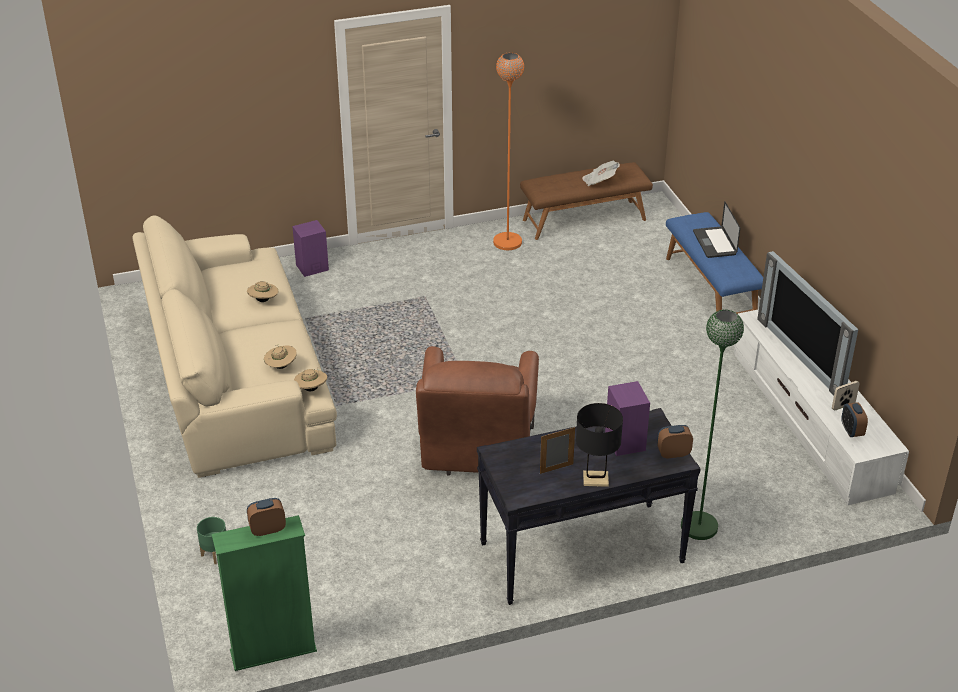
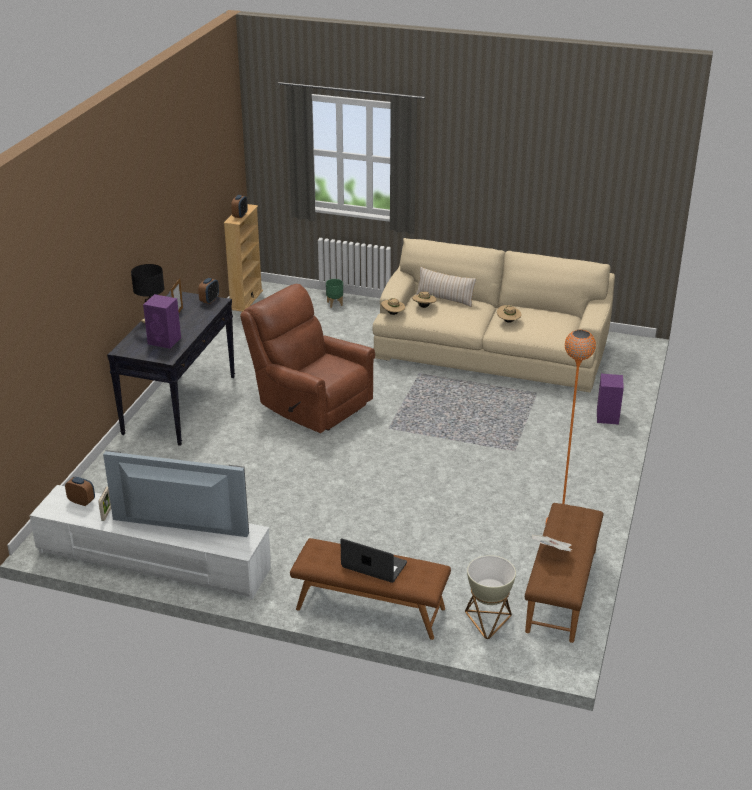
camera: 125 degrees right, 5 degrees down
(245, 360) = (445, 299): none -> beige pillow
(273, 651) = (246, 300): green bookcase -> beige bookcase
(657, 237) = (487, 623): none -> planter
(673, 453) = (131, 351): alarm clock -> alarm clock (209, 300)
(699, 526) = (137, 454): green floor lamp -> none
(711, 288) = (370, 609): blue bench -> brown bench

